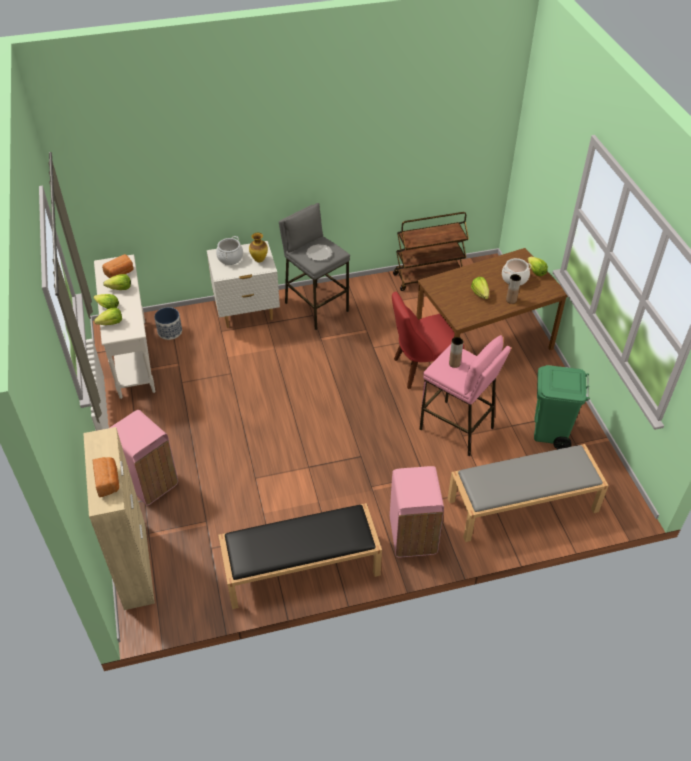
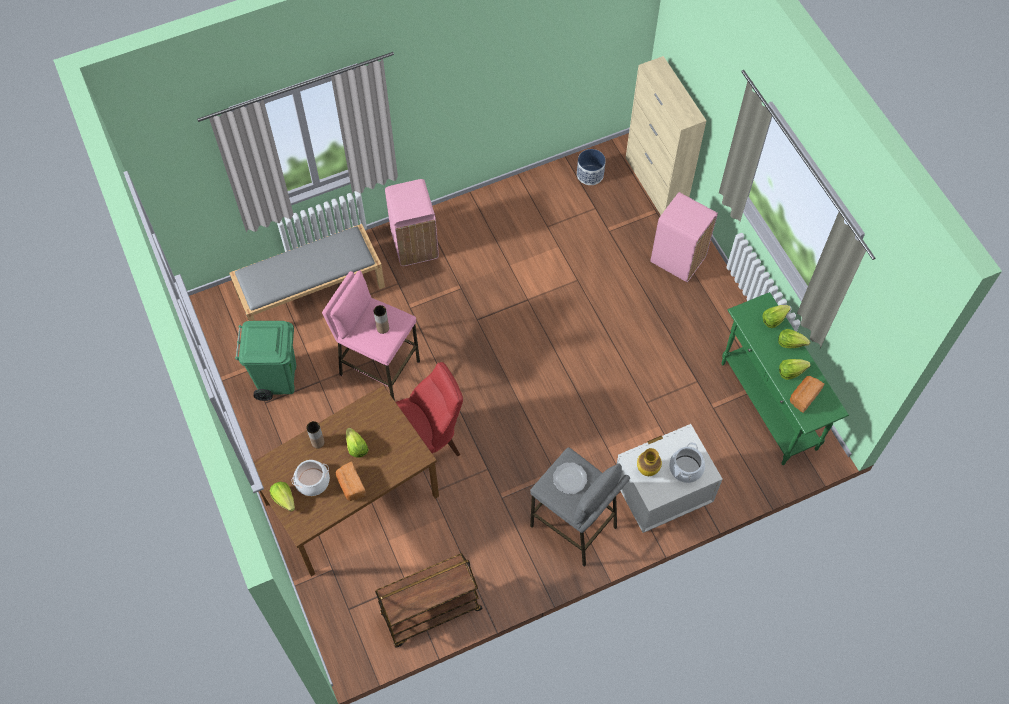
camera: 170 degrees right, 15 degrees up
(108, 481) = (662, 83): bread -> bread (351, 486)
(133, 358) = (768, 406): white console table -> green console table
(170, 332) = (743, 453): planter -> planter (590, 174)
(300, 568) = (511, 202): black bench -> none

